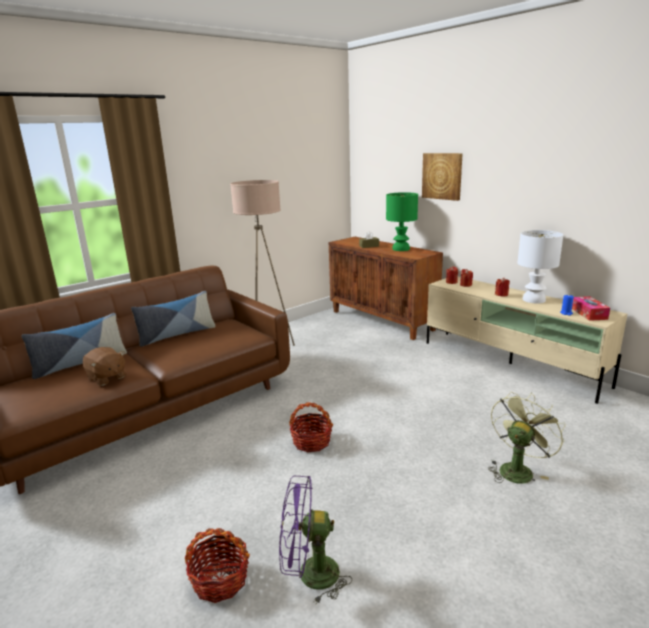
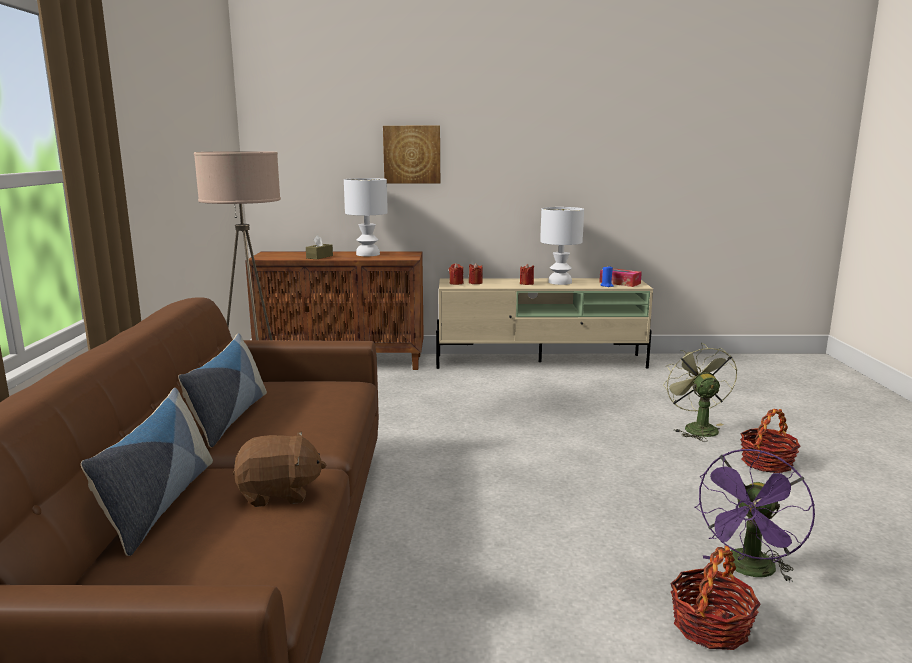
camera: 50 degrees left, 5 degrees down
(311, 442) = (525, 487): basket -> basket (766, 463)
(400, 249) = (367, 254): green table lamp -> white table lamp

